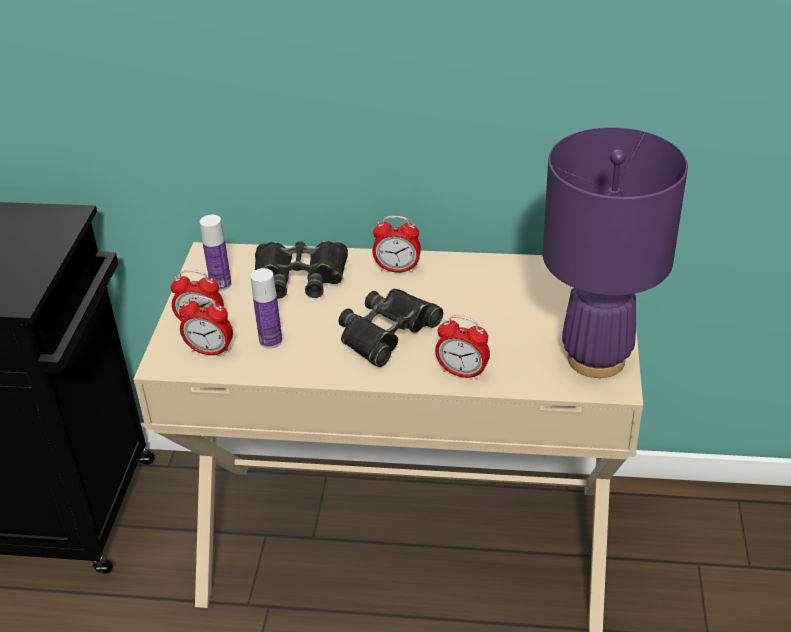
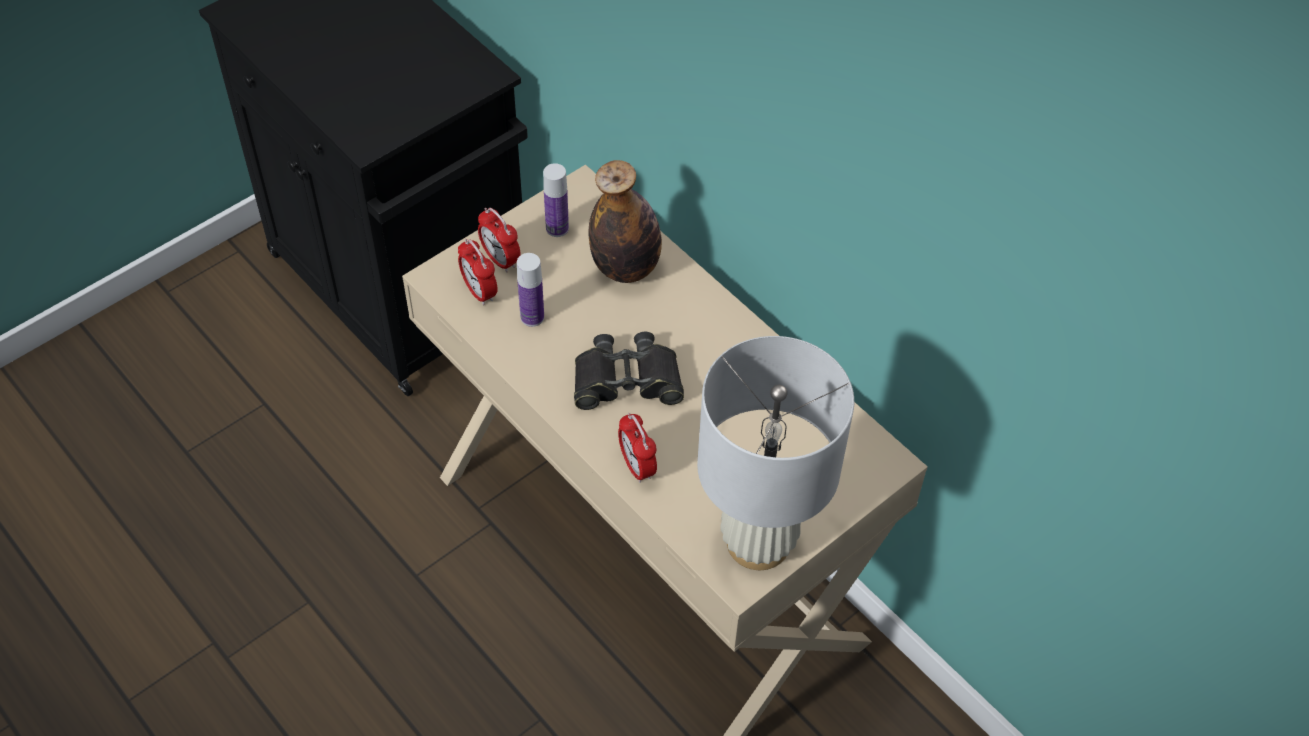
camera: 40 degrees right, 15 degrees up
(300, 276) = (626, 267): black binoculars -> bottle
(397, 269) = (711, 320): alarm clock -> none
(596, 359) = (757, 542): purple table lamp -> white table lamp

